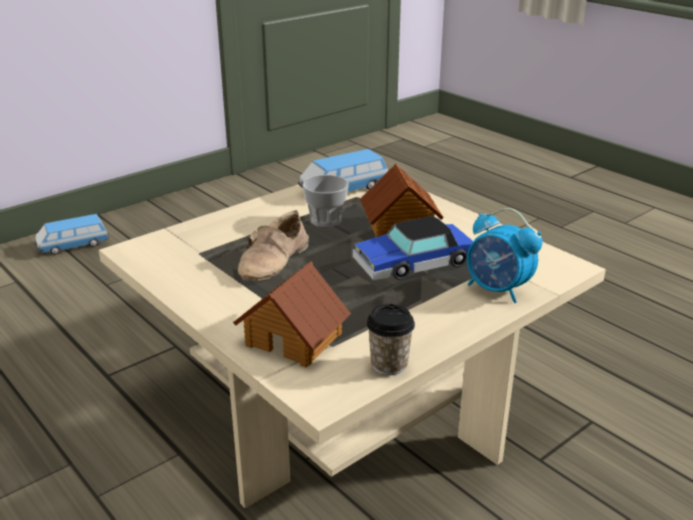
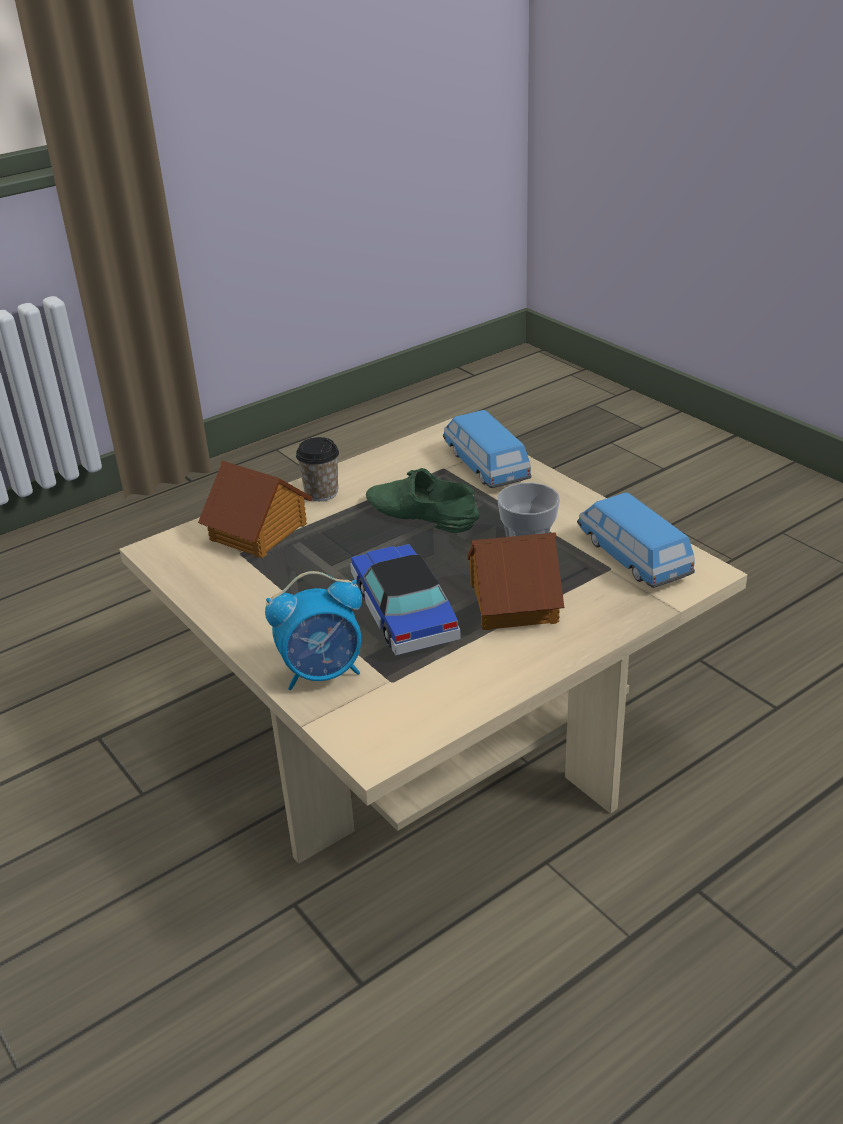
camera: 95 degrees right, 5 degrees up
(73, 245) = (760, 487): toy car -> toy car (485, 466)
(276, 261) = (420, 514): beige shoe -> green shoe
(389, 364) = (196, 585): cup -> cup (321, 493)
(498, 290) = (323, 673): alarm clock -> alarm clock turned 150 degrees counterclockwise

